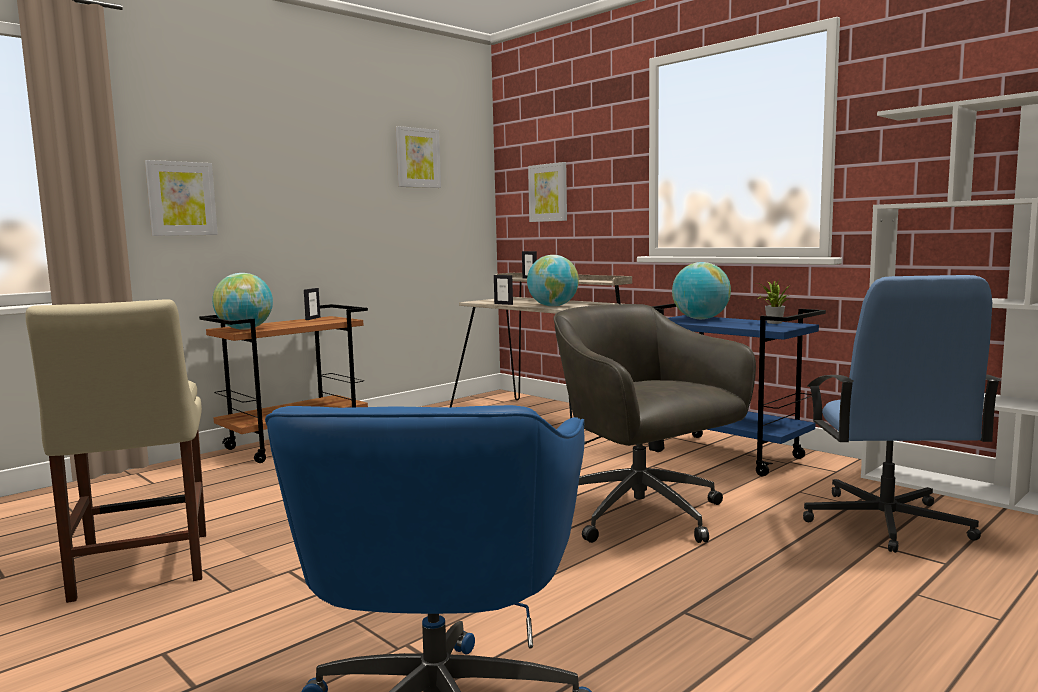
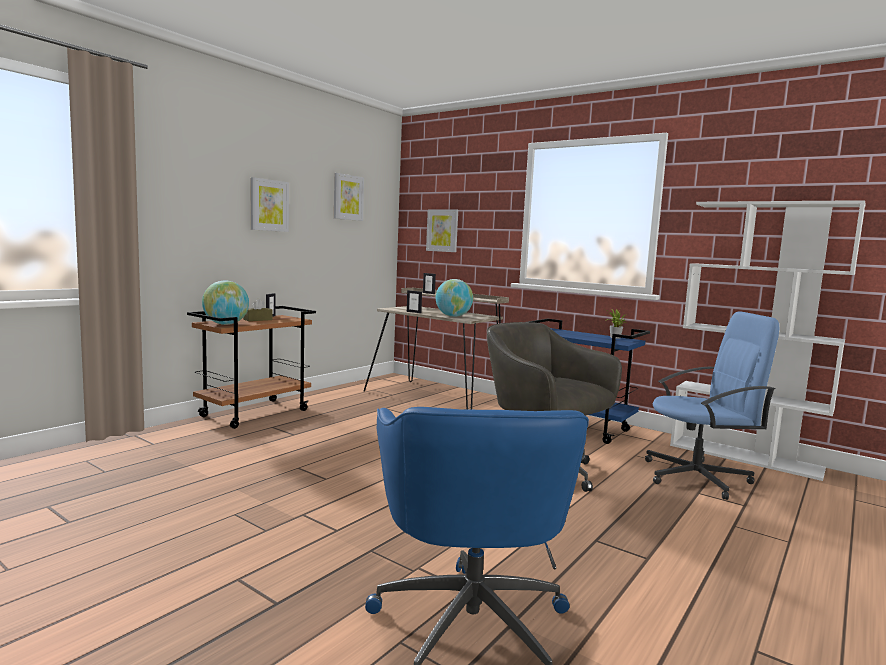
camera: 10 degrees left, 0 degrees up
(140, 568) = (182, 514): beige chair -> none
(181, 199) = (178, 219): picture -> picture (269, 205)
(292, 322) = (258, 319): none -> brown tissue box
(700, 319) = (562, 332): globe -> none
(885, 522) = (697, 477): blue office chair -> blue office chair turned 90 degrees counterclockwise

